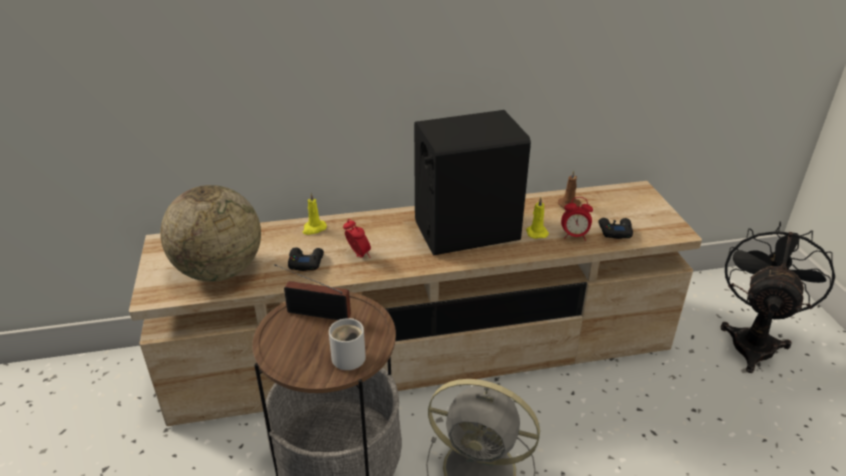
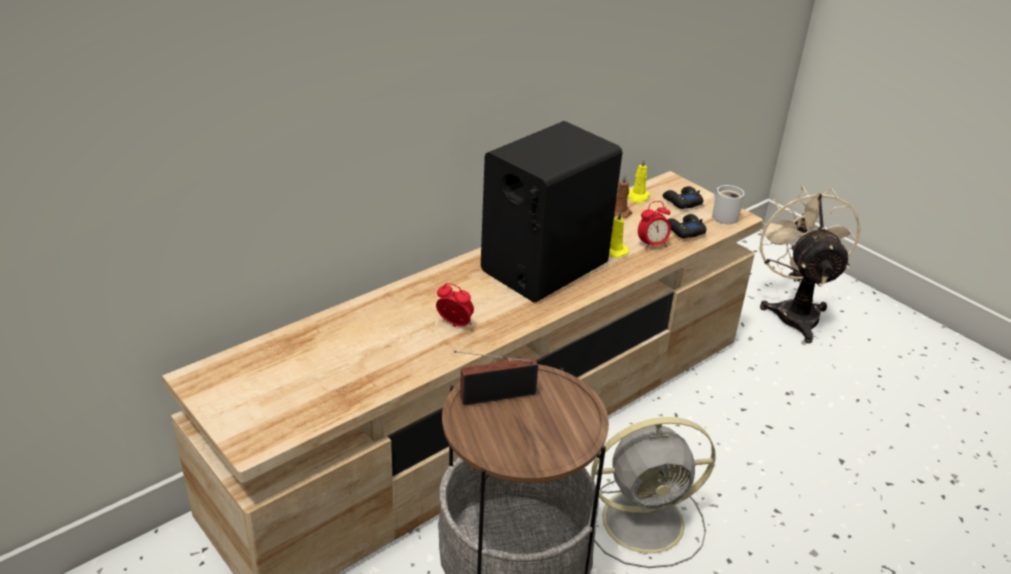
camera: 30 degrees left, 0 degrees up
(219, 271) = (309, 390): globe -> none
(305, 262) = (402, 350): black game controller -> black game controller (682, 202)
(314, 229) = (375, 309): yellow candle -> yellow candle (638, 197)
(350, 355) = (572, 426): white mug -> white mug (724, 216)
(754, 340) = (794, 311): black fan -> beige fan

